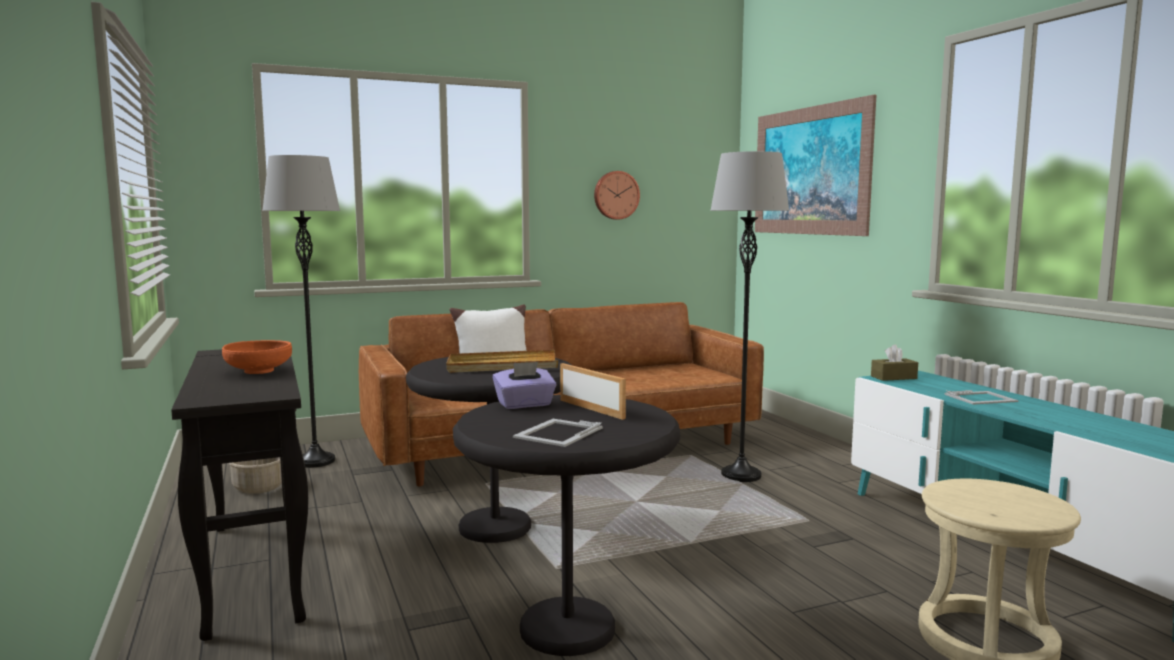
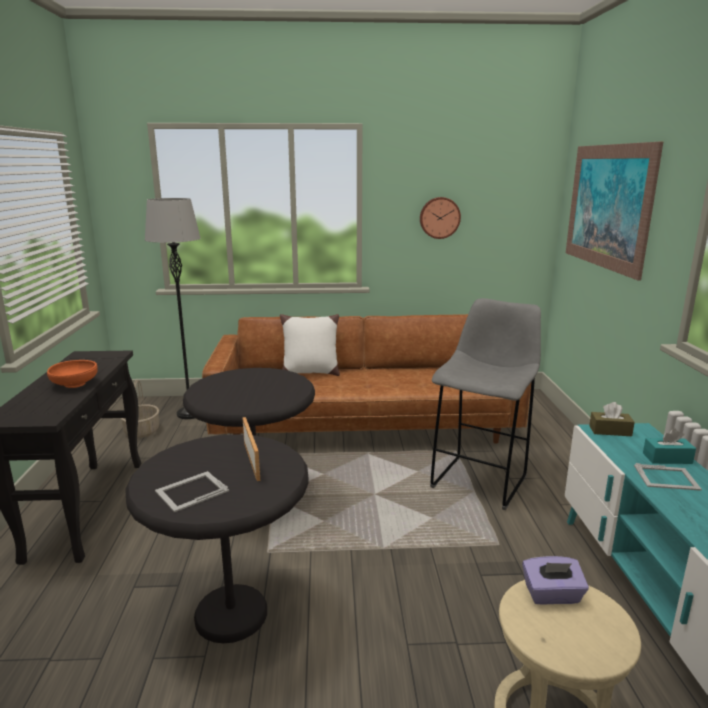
camera: 20 degrees right, 10 degrees up
(502, 366) = (258, 388): beige tray -> none
(525, 404) = (213, 446): purple tissue box -> purple tissue box (552, 595)
(741, 475) = (480, 480): grey floor lamp -> grey stool
(965, 388) = (667, 458): none -> turquoise tissue box

